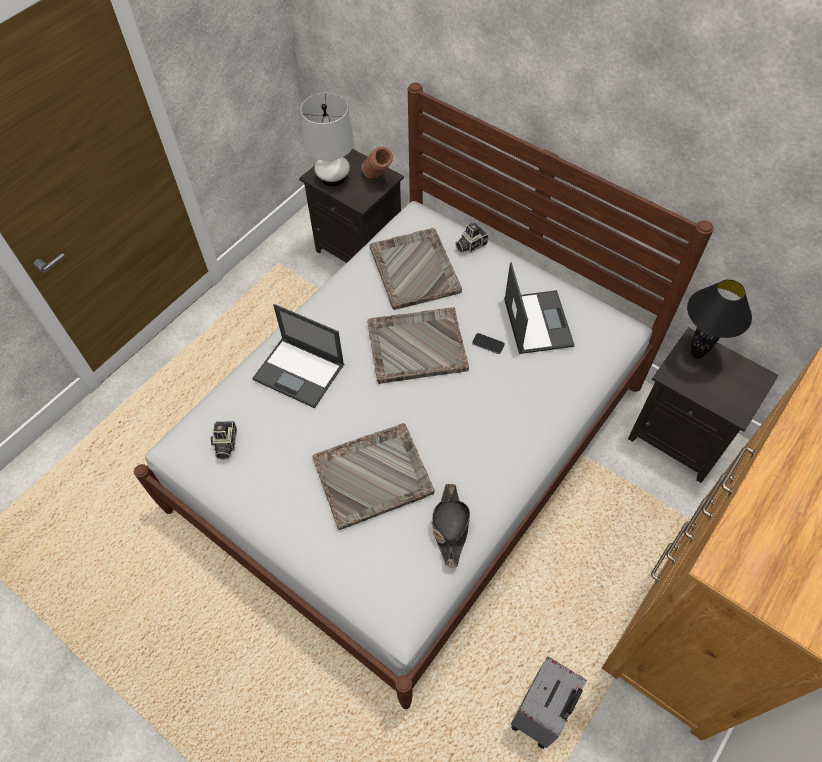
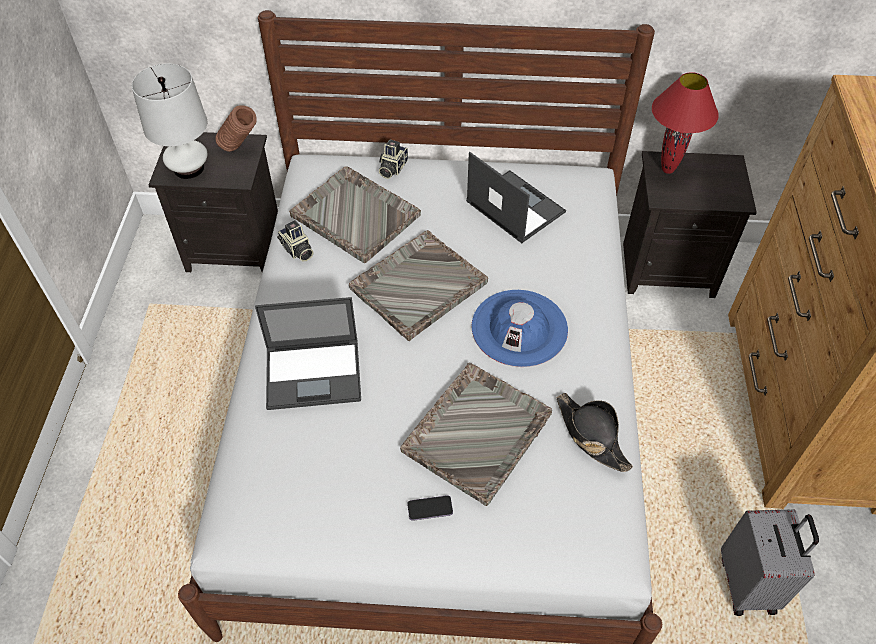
camera: 35 degrees left, 5 degrees down
(225, 444) = (288, 494): camera -> camera (297, 250)
(463, 418) = (519, 328): none -> blue hat
(488, 344) = (485, 249): phone -> phone (430, 508)
(697, 354) = (668, 169): black table lamp -> red table lamp

